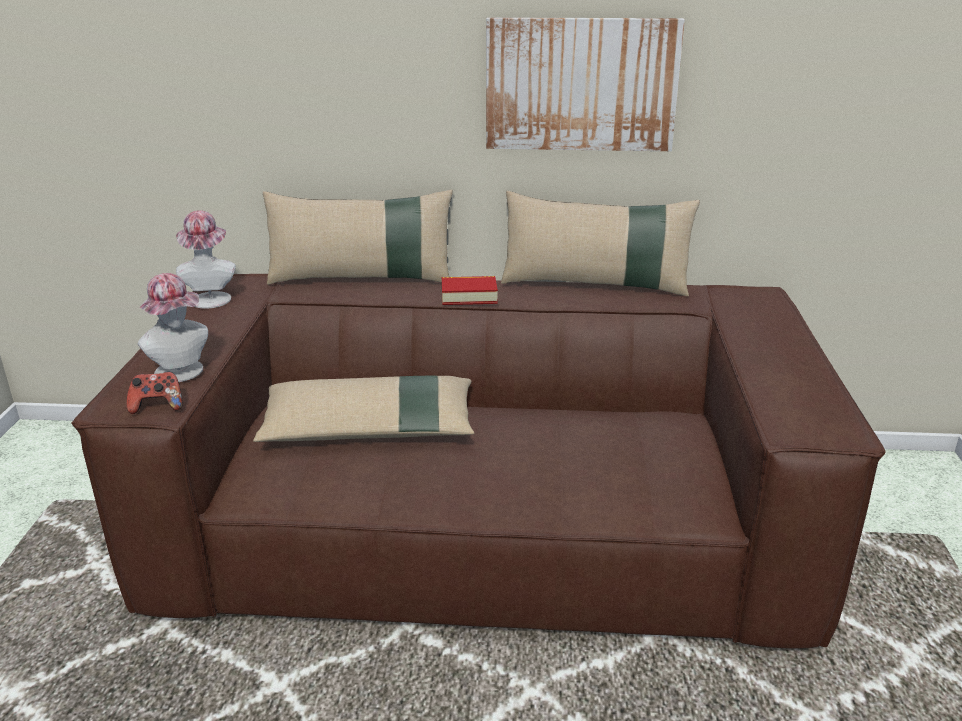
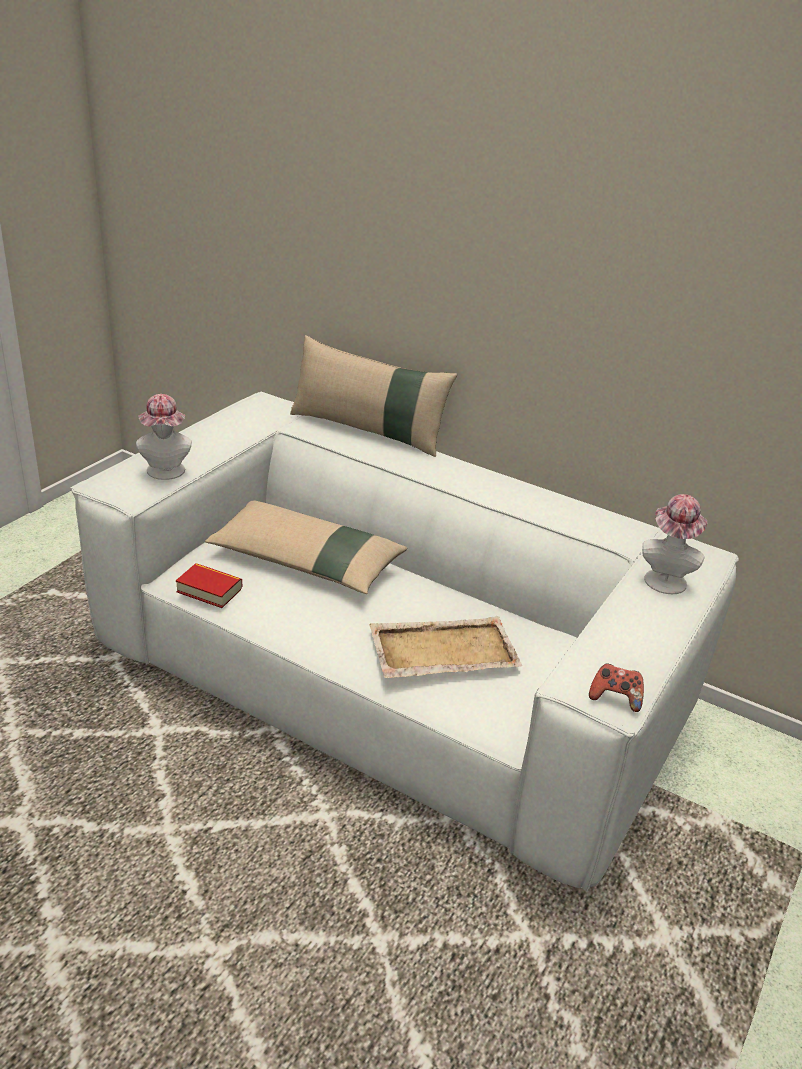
camera: 25 degrees right, 5 degrees up
(157, 406) = (131, 494): game controller -> game controller (615, 698)
(211, 297) = (239, 414): hat -> hat (665, 578)
(469, 296) = (436, 474): book -> book (209, 590)
(482, 529) = (390, 678): brown sofa -> white sofa
(581, 84) = (579, 308): picture -> none
(582, 463) = (442, 651): none -> beige tray
(595, 284) = (559, 496): beige pillow -> none

